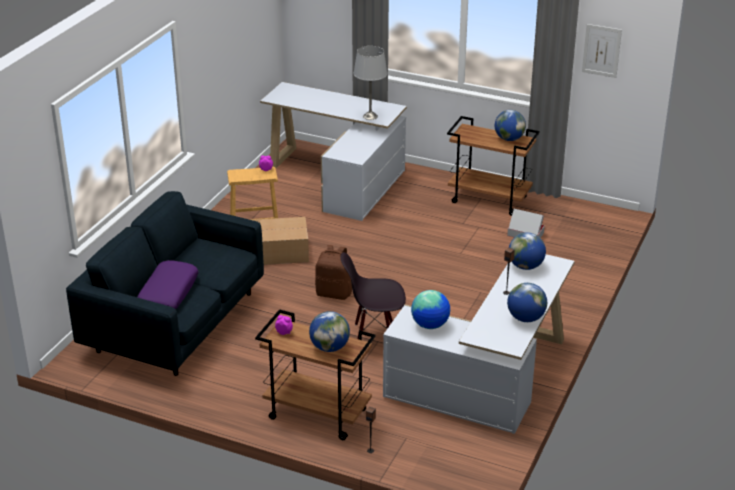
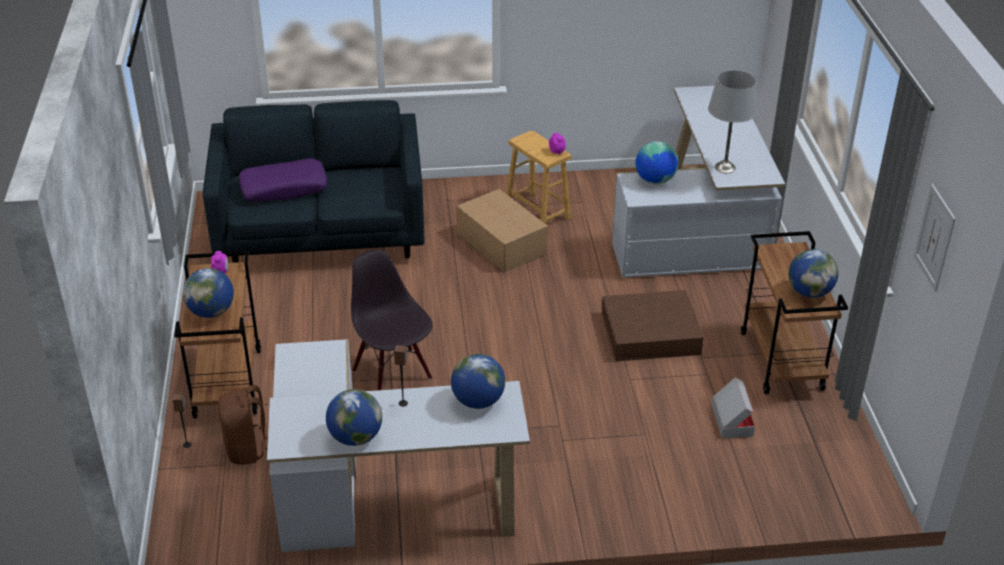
camera: 60 degrees right, 5 degrees up
(334, 293) = (458, 313): brown backpack -> brown backpack (247, 449)
(424, 231) = (650, 333): none -> brown storage box
(430, 325) = (317, 372): globe -> globe (655, 181)

